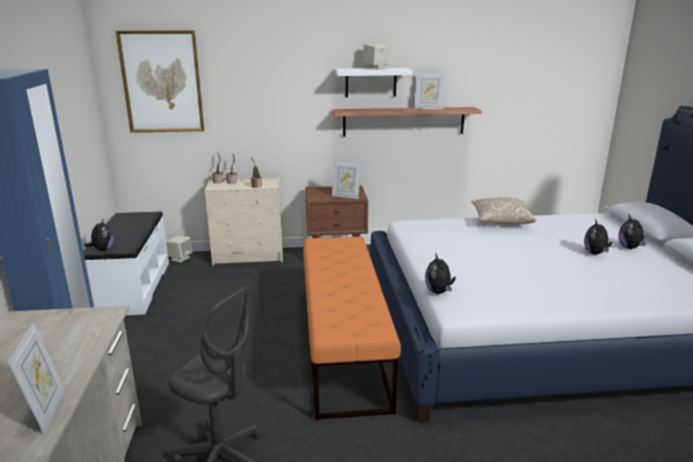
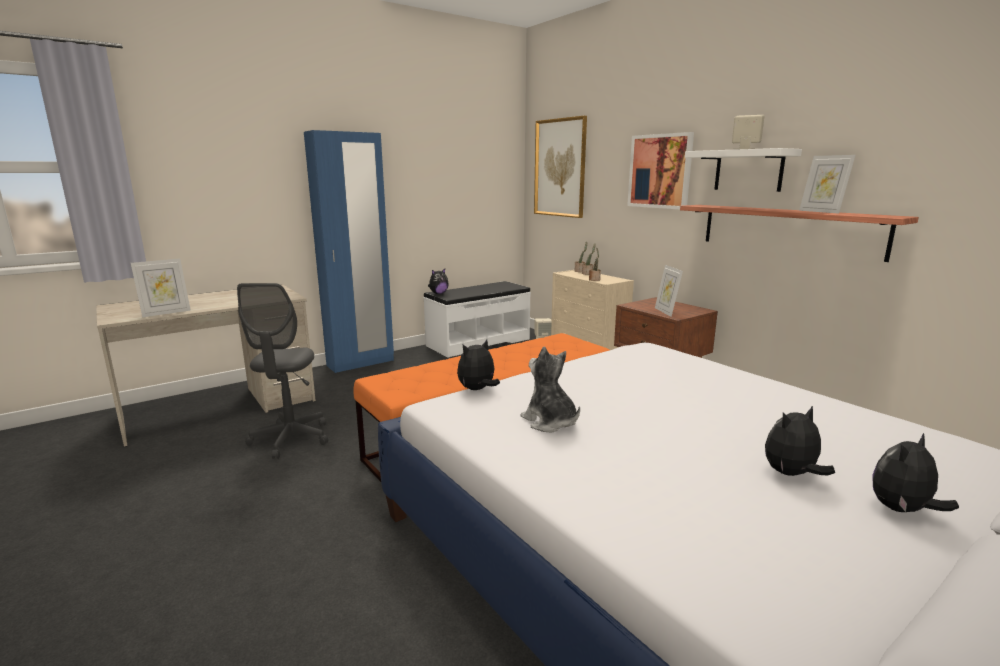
camera: 60 degrees right, 5 degrees down
(292, 84) = (660, 171): none -> picture
(500, 221) = (773, 388): pillow -> none
(510, 284) = (550, 422): none -> plush toy

